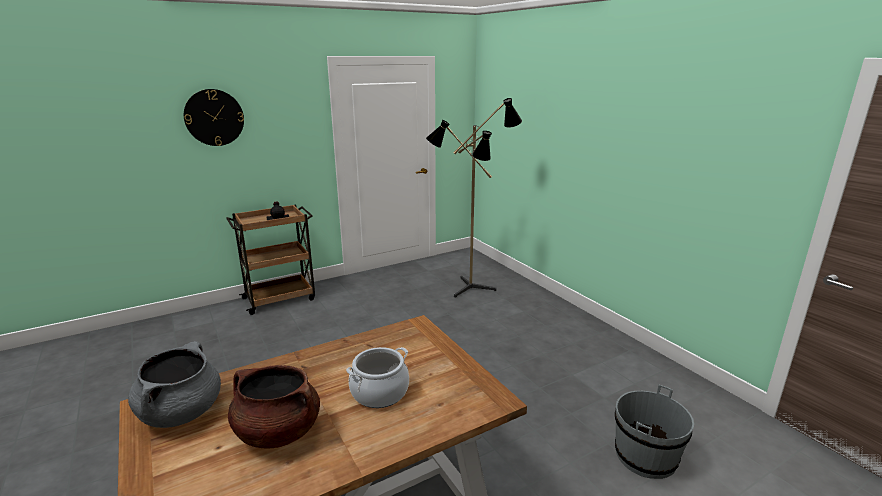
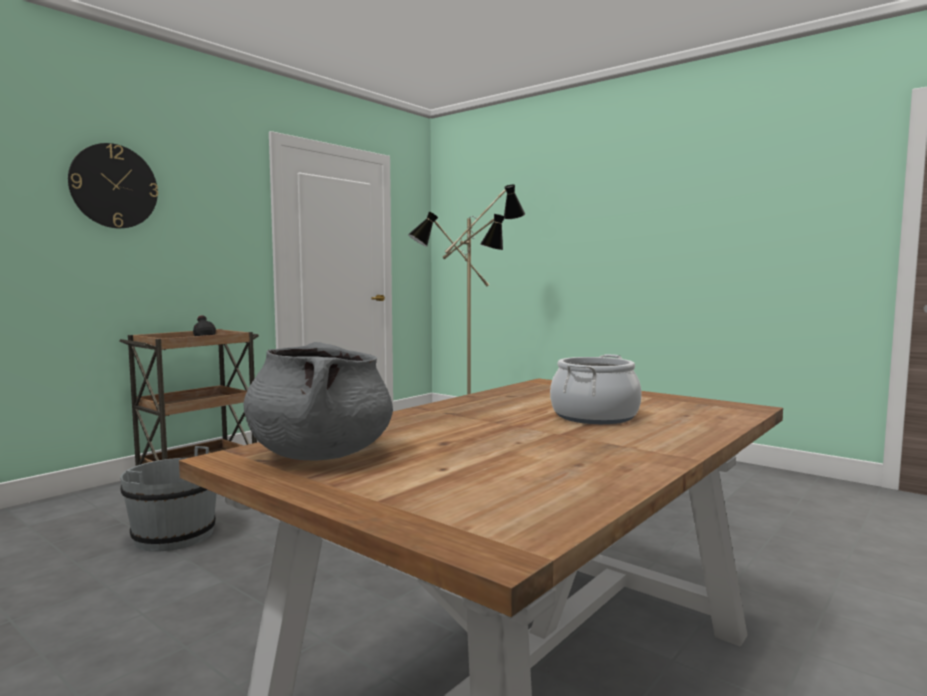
camera: 20 degrees left, 15 degrees down
(277, 432) = (513, 450): brown cooking pot -> none
(645, 456) = (822, 537): grey bucket -> grey bucket (174, 536)

